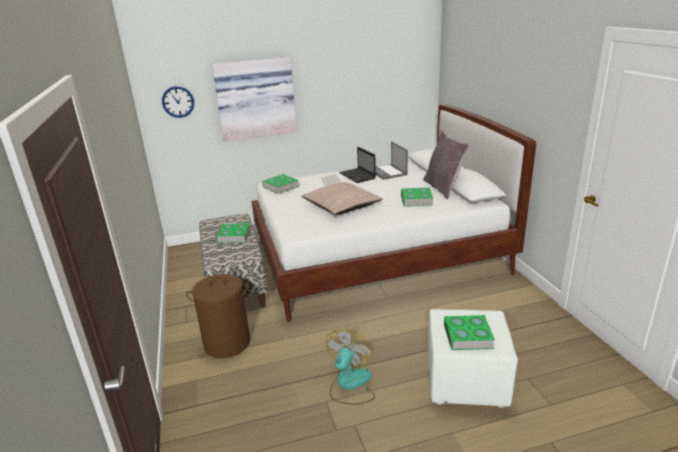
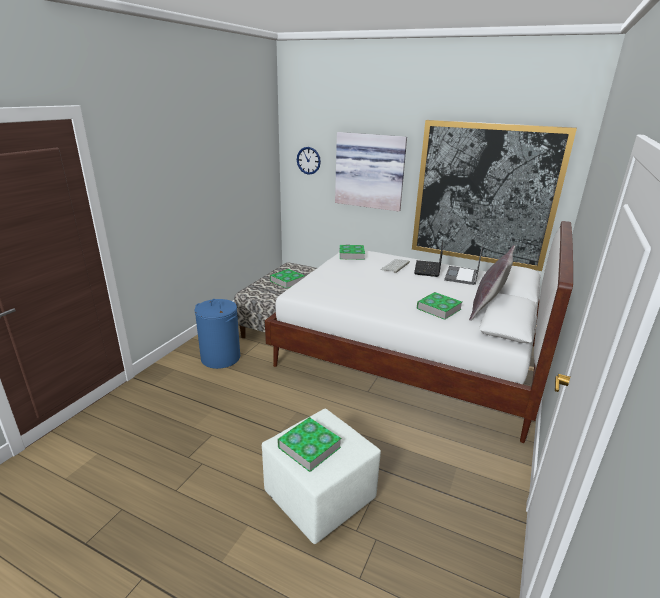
camera: 40 degrees right, 0 degrees up
(226, 343) = (220, 358): brown laundry basket -> blue laundry basket
(341, 206) = (367, 287): pillow -> none
(350, 384) = (242, 435): fan -> none
(369, 98) = (485, 194): none -> picture

